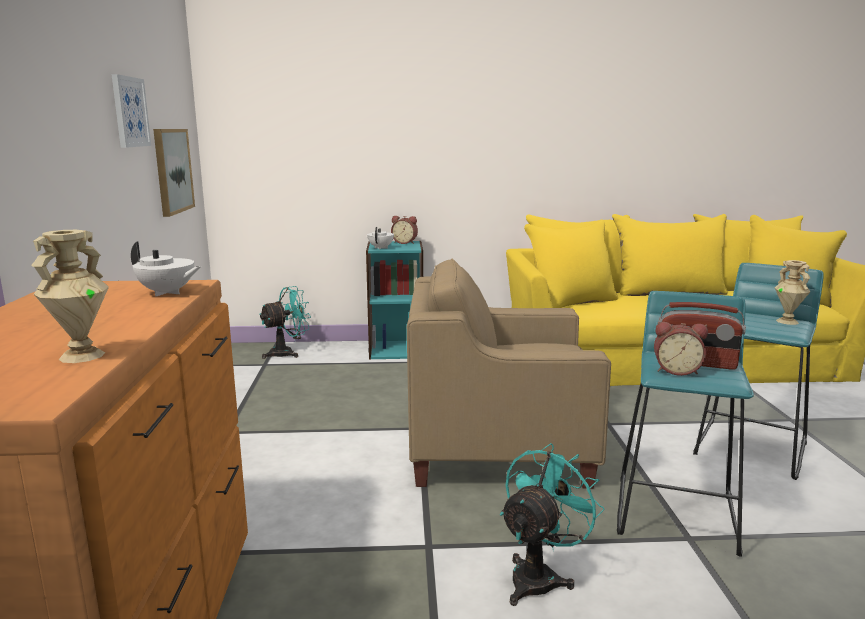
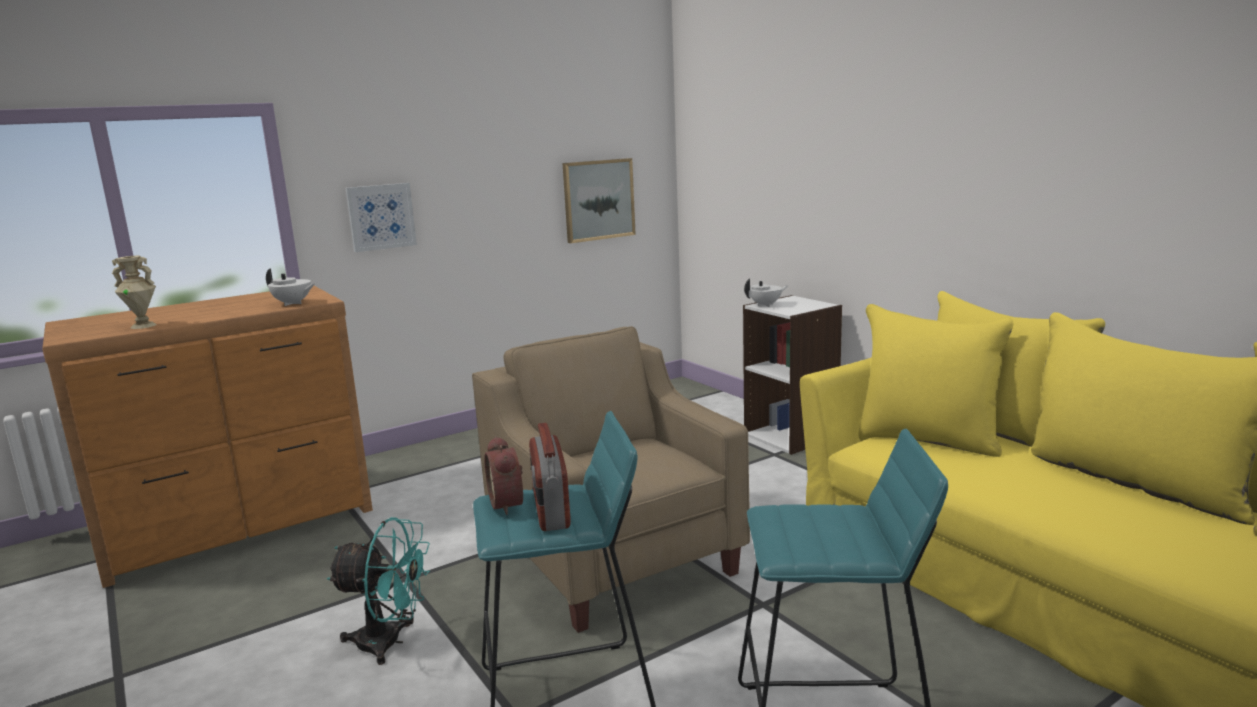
camera: 60 degrees right, 0 degrees up
(130, 112) = (516, 151): picture -> picture (381, 217)
(167, 293) = (293, 303): white teapot -> white teapot turned 60 degrees counterclockwise
(287, 353) = (702, 403): turquoise fan -> none
(396, 350) = (791, 436): turquoise bookcase -> white bookcase
(405, 242) = (814, 304): alarm clock -> none
(787, 321) = (851, 544): beige vase -> none

